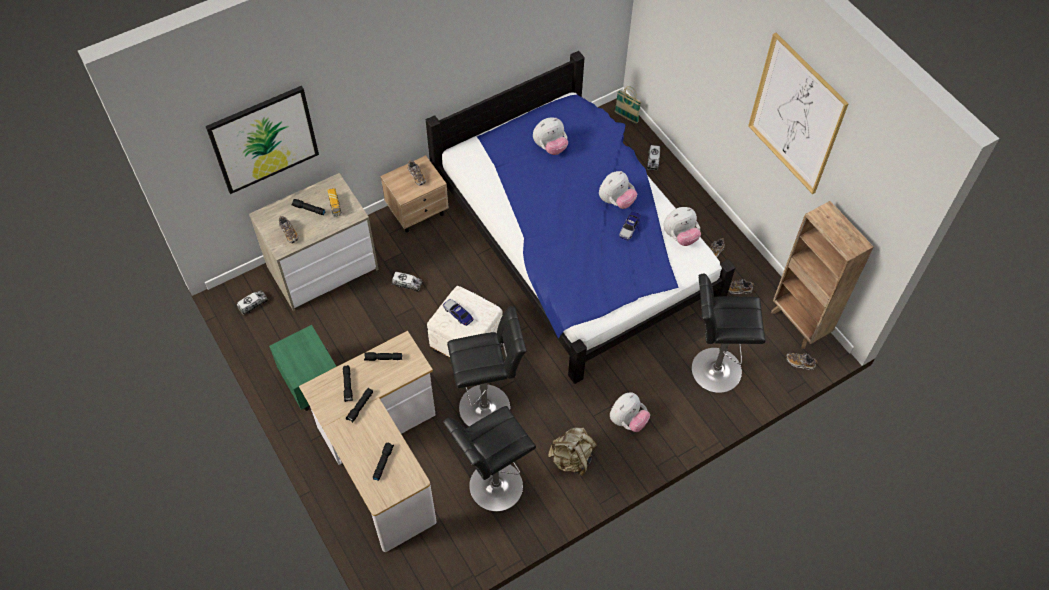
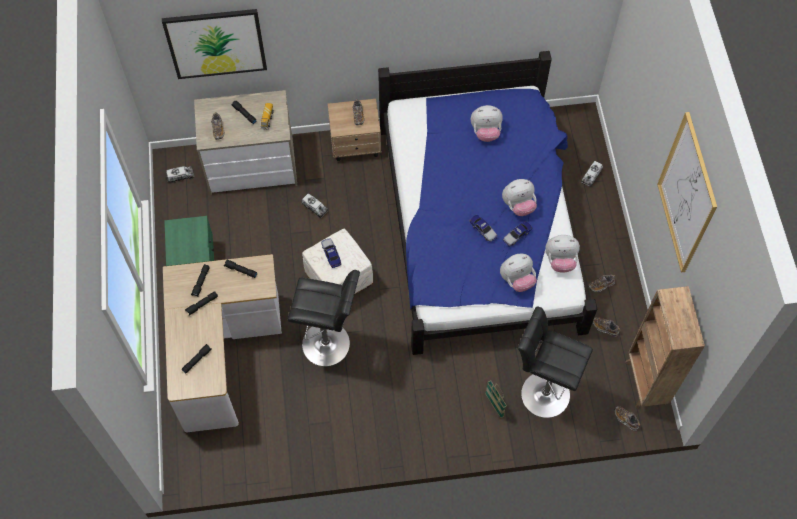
camera: 25 degrees right, 5 degrees up
(492, 488) = (298, 416): black stool -> none
(572, 459) = (377, 419): beige backpack -> none
(595, 234) = (483, 230): none -> toy car
(626, 117) = (588, 124): basket -> basket (494, 405)
(627, 420) = (442, 406): plush toy -> plush toy (517, 280)

